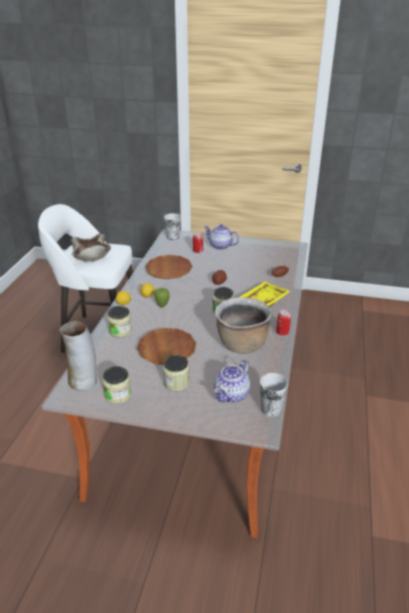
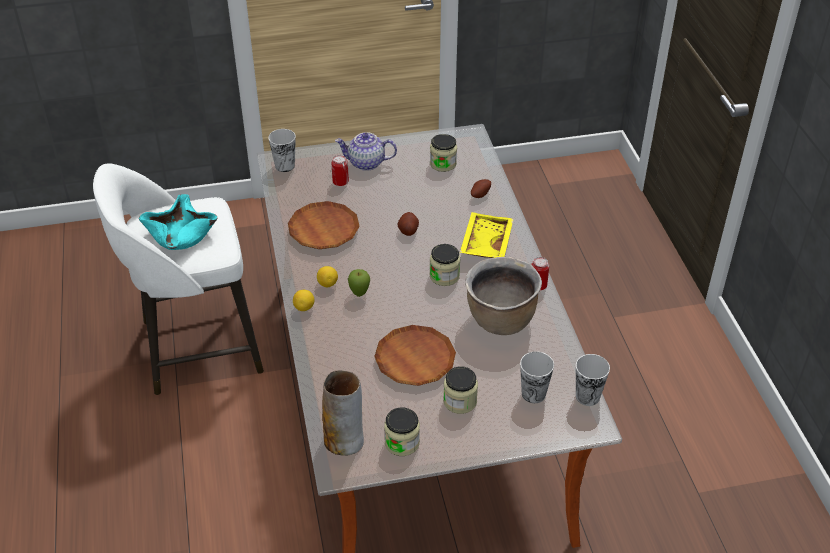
camera: 25 degrees left, 10 degrees up
(90, 255) = (180, 235): beige bowl -> turquoise bowl
(120, 331) = (333, 351): jar -> jar (443, 164)
(231, 395) = (533, 394): teapot -> cup

